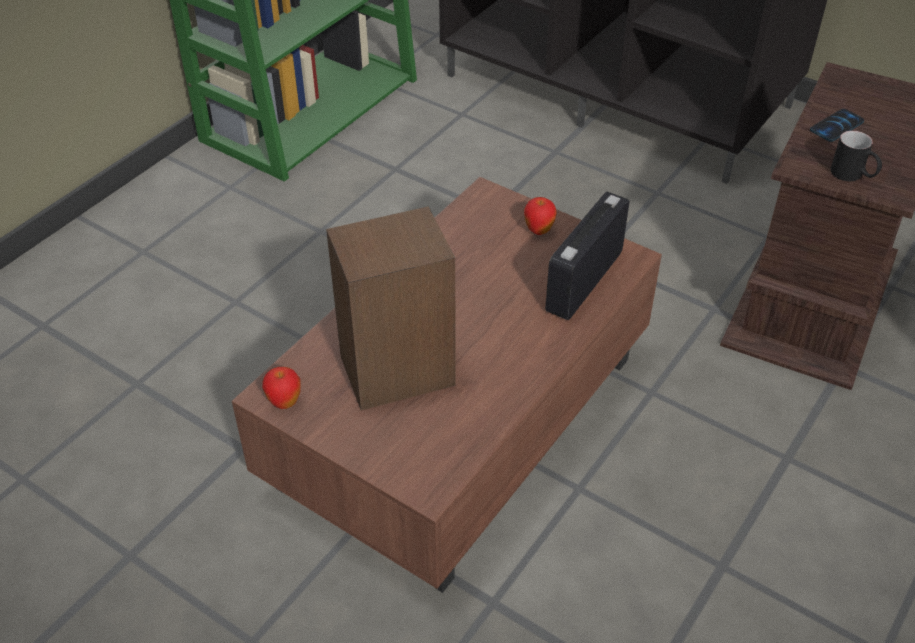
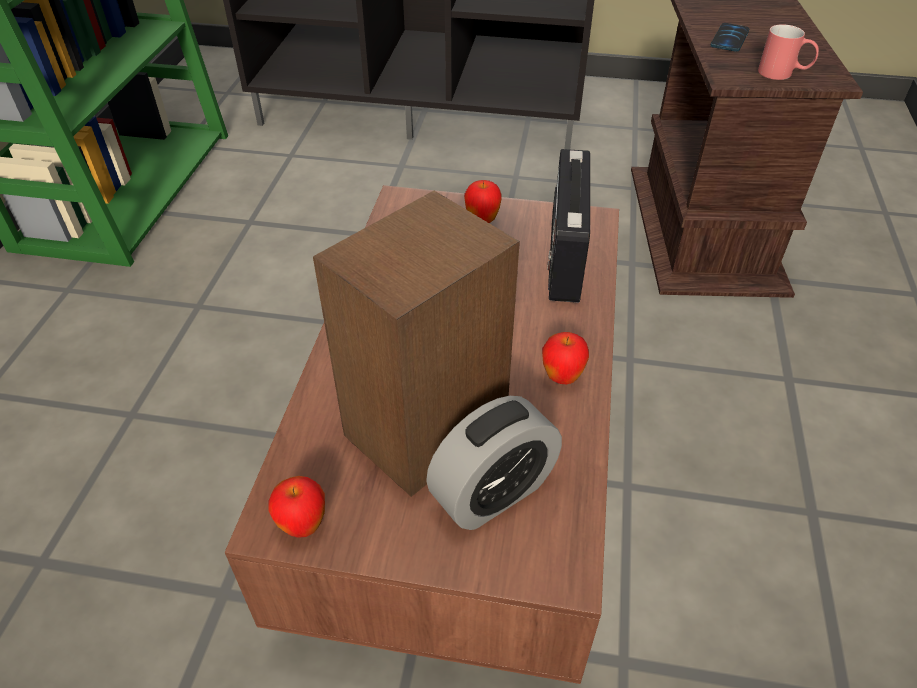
camera: 25 degrees left, 0 degrees up
(415, 427) = (493, 492): none -> alarm clock
(515, 370) = (562, 377): none -> apple
(853, 176) = (783, 74): black mug -> red mug

